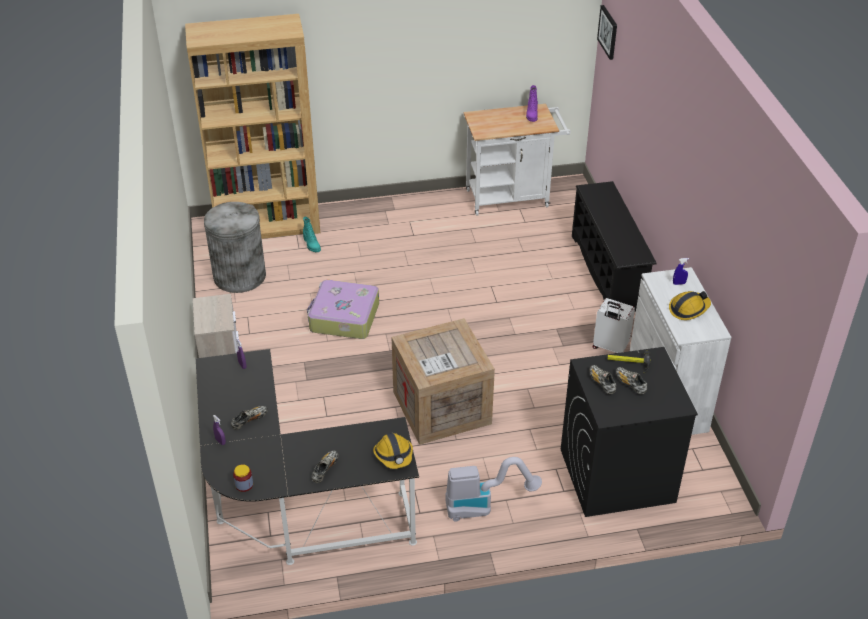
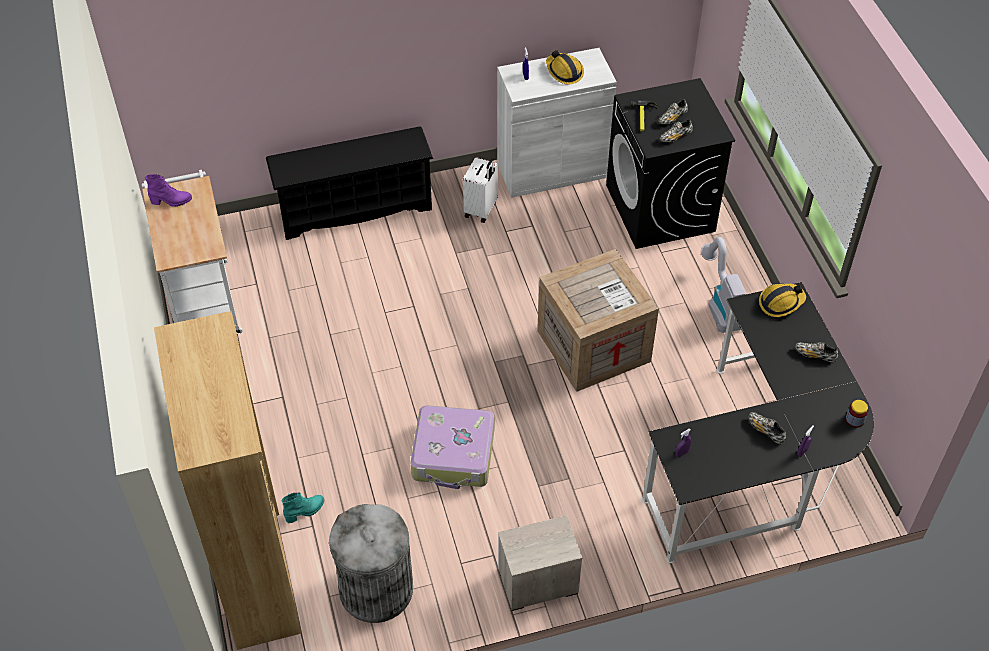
camera: 95 degrees left, 10 degrees up
(608, 32) = (147, 49): picture -> none

